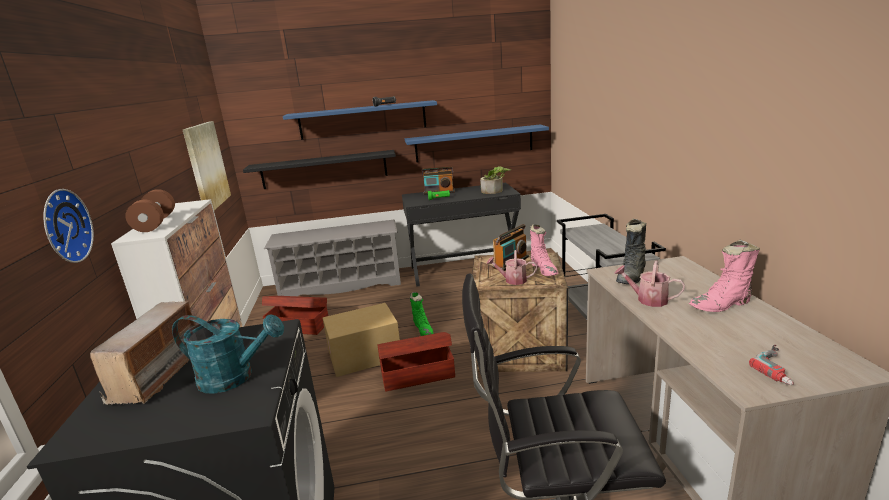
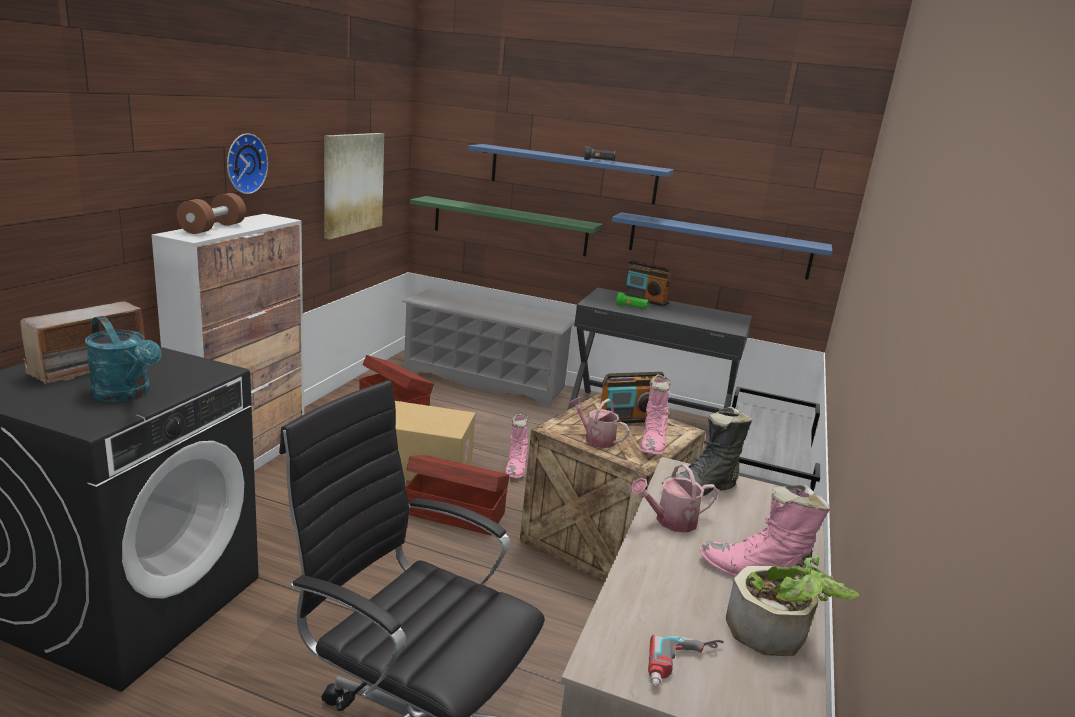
camera: 25 degrees right, 0 degrees up
(63, 226) = (95, 203): wall clock -> wall clock (243, 163)
(324, 169) = (509, 226): black shelf -> green shelf
(423, 330) = (516, 468): green boot -> pink boot
(495, 191) = (718, 322): potted plant -> potted plant (777, 634)
(647, 299) = (670, 521): watering can -> watering can turned 75 degrees counterclockwise

